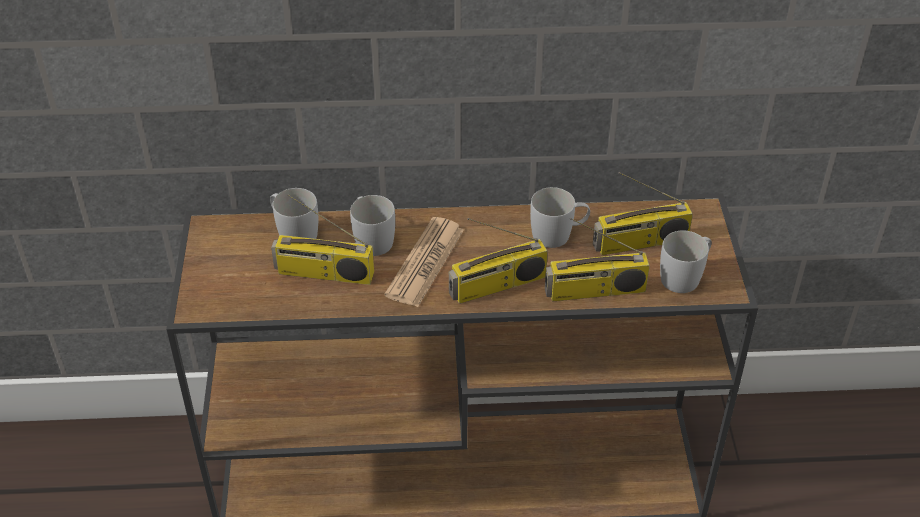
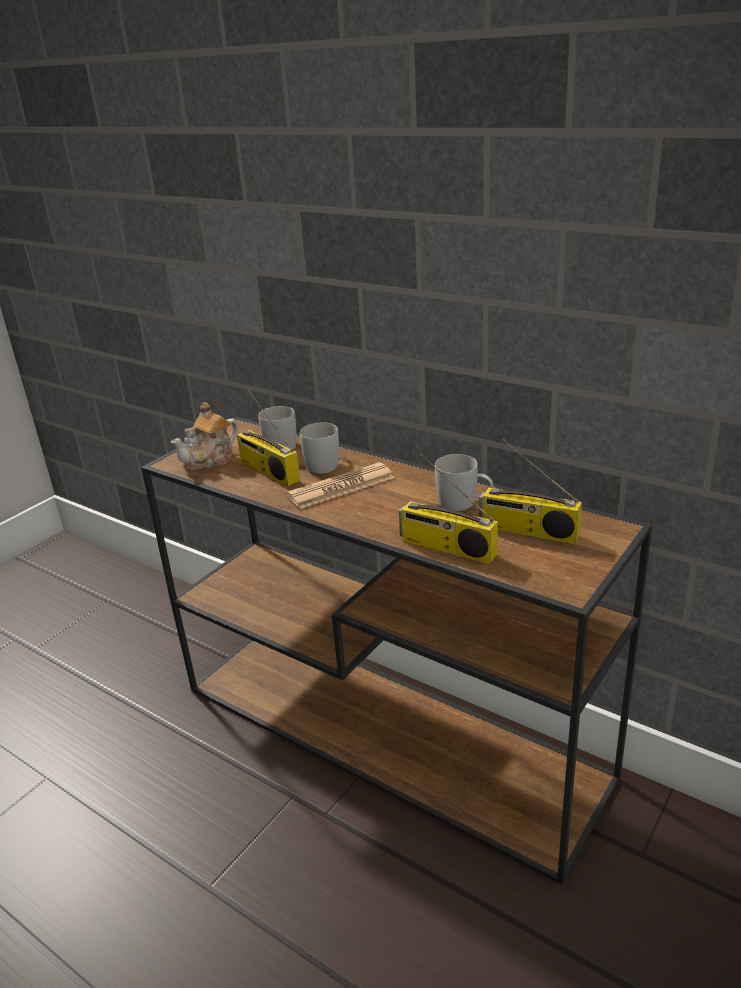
camera: 40 degrees right, 15 degrees down
(239, 285) = (210, 460): none -> teapot
(497, 286) = (374, 518): radio -> none
(685, 276) = (541, 566): white mug -> none

